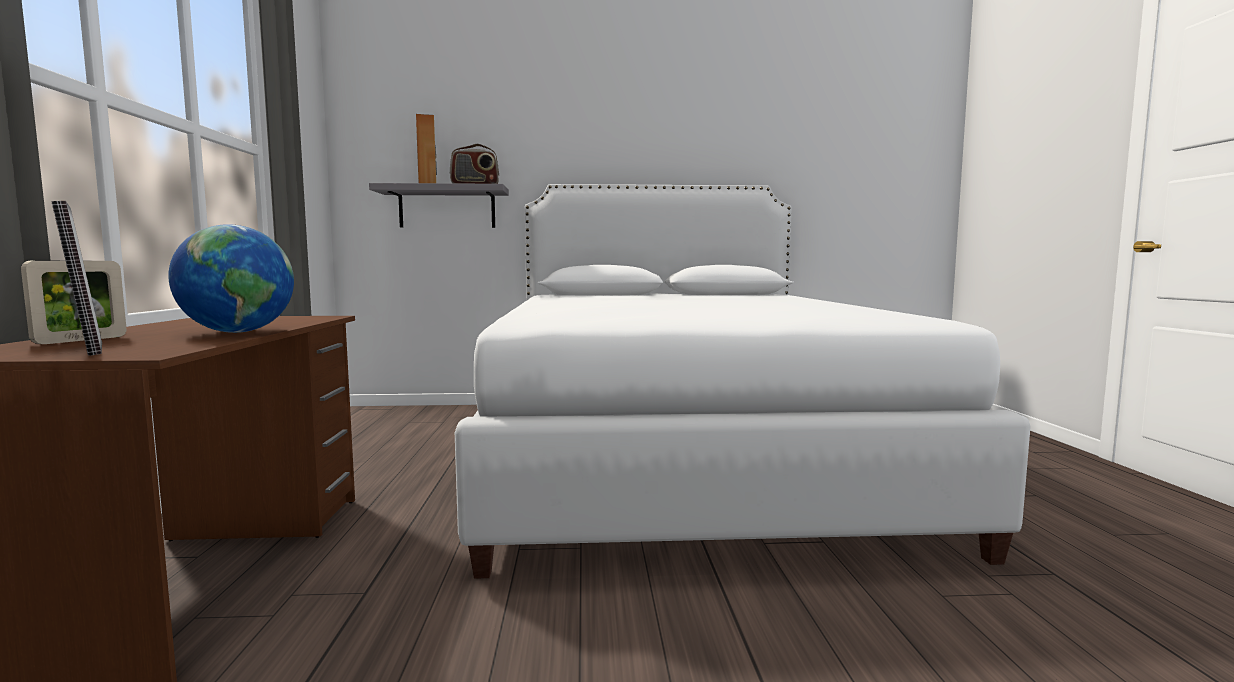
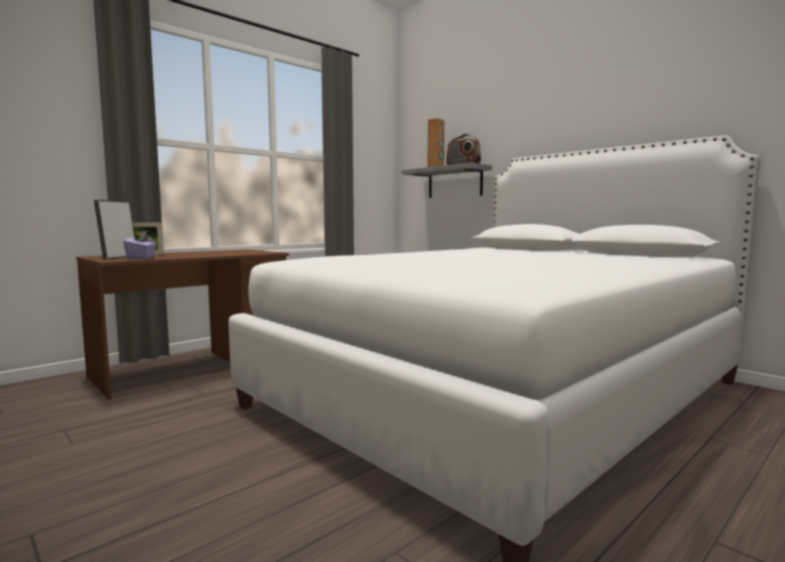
camera: 50 degrees right, 0 degrees up
(176, 345) = (141, 258): none -> purple tissue box
(238, 332) = (191, 256): globe -> none

